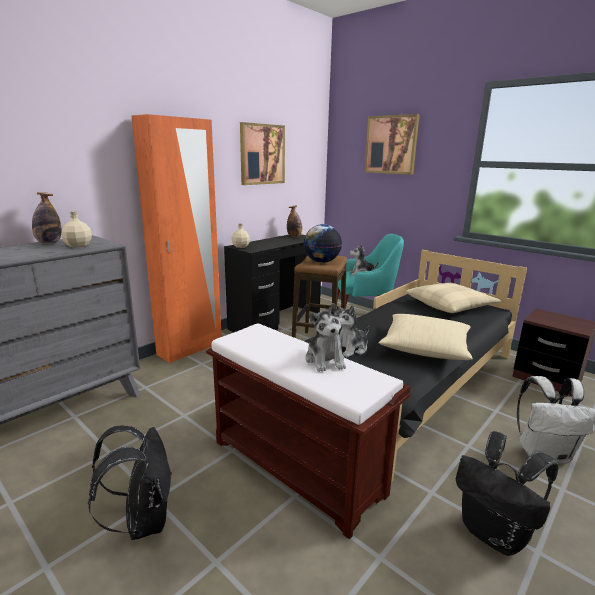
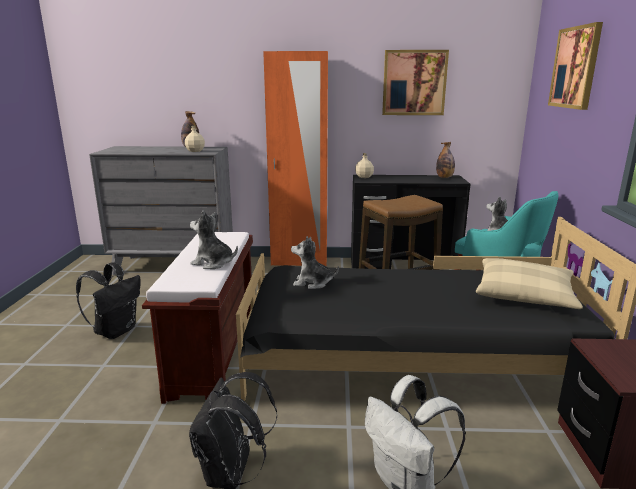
camera: 50 degrees right, 0 degrees up
(321, 262) = (399, 203): globe -> none
(325, 360) = (213, 263): plush toy -> plush toy turned 75 degrees clockwise
(425, 347) = (375, 308): beige pillow -> none

